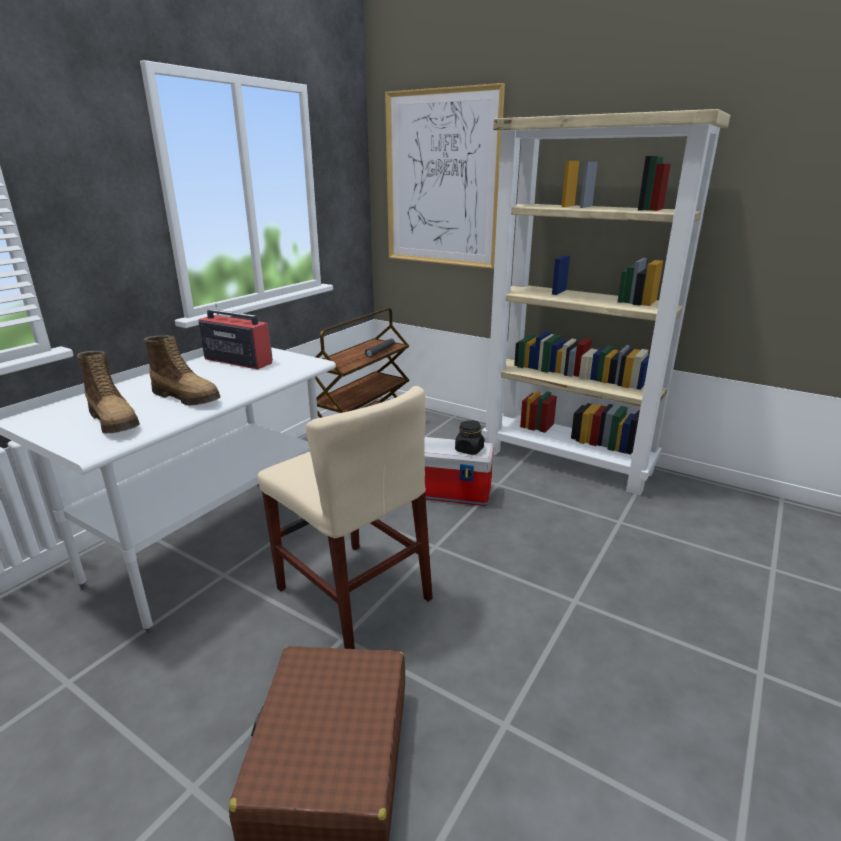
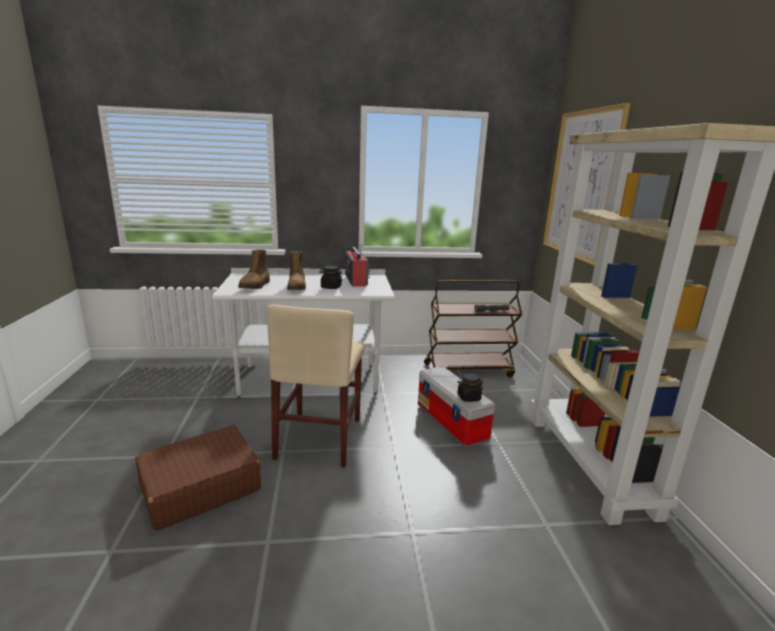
camera: 50 degrees right, 5 degrees down
(234, 380) = (331, 287): none -> black jar

